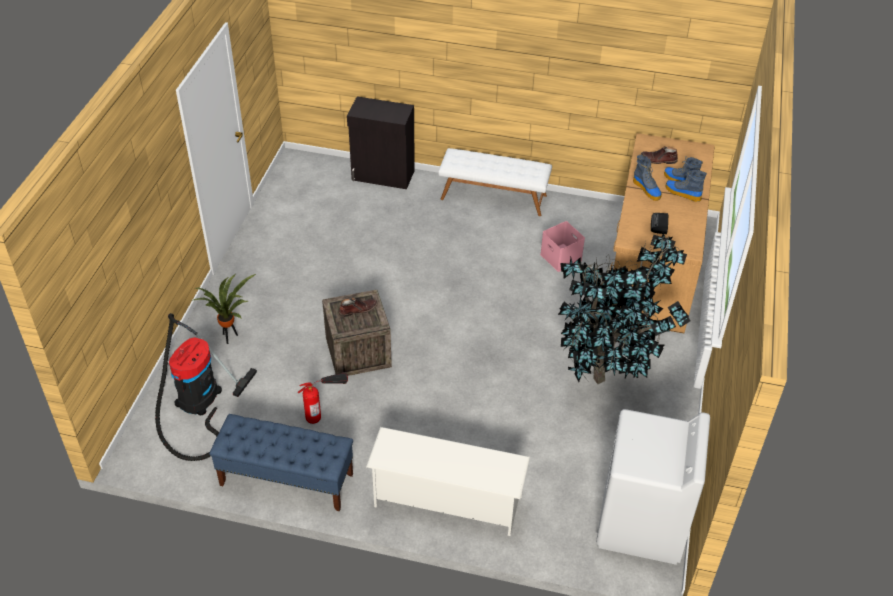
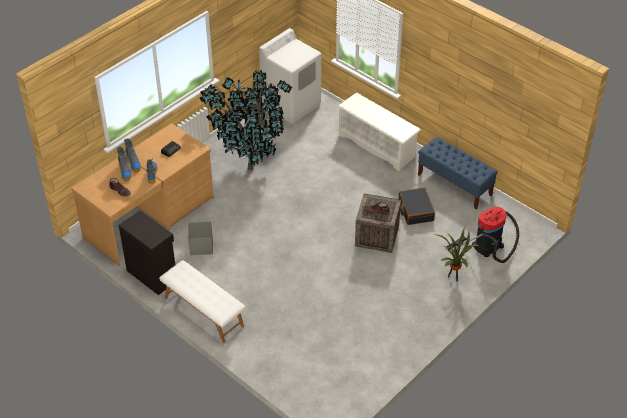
camera: 150 degrees left, 0 degrees up
(325, 410) = (415, 210): fire extinguisher -> black suitcase
(383, 176) = (271, 367): black cabinet -> black cabinet (152, 275)
(562, 257) = (200, 246): pink storage box -> grey storage box

